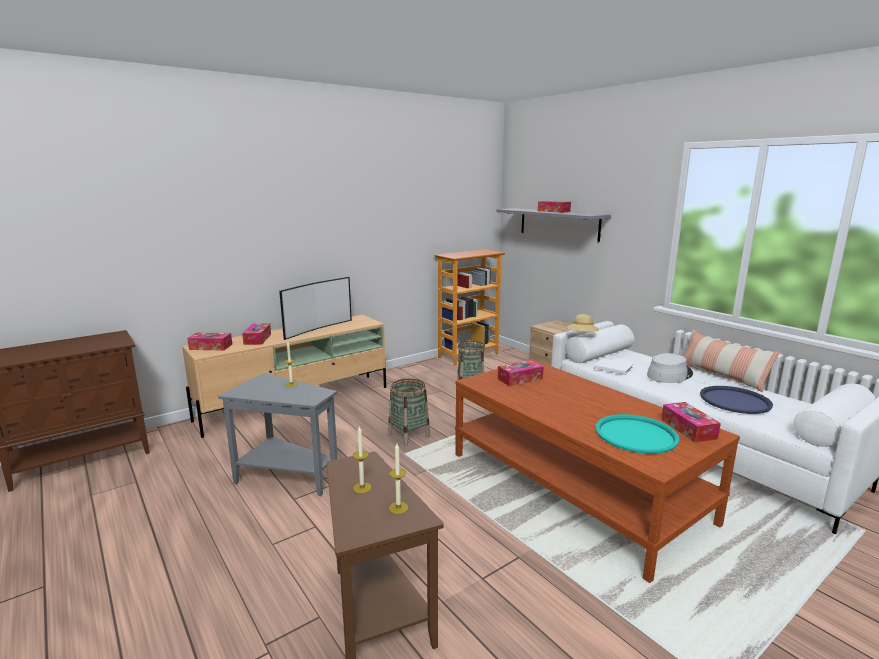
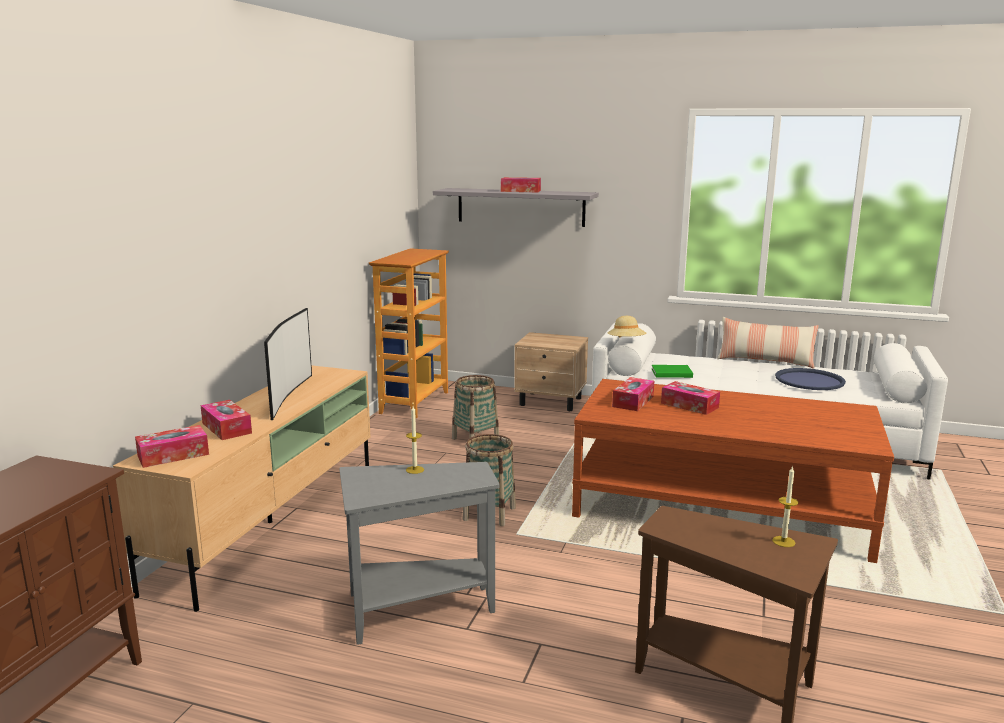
camera: 35 degrees left, 0 degrees up
(362, 488) = (721, 538): candle -> none
(612, 367) = (670, 373): white book -> green book
(636, 435) = (814, 425): turquoise tray -> none
(669, 374) = (726, 368): grey hat -> none
(688, 429) = (838, 410): tissue box -> tissue box (689, 405)

